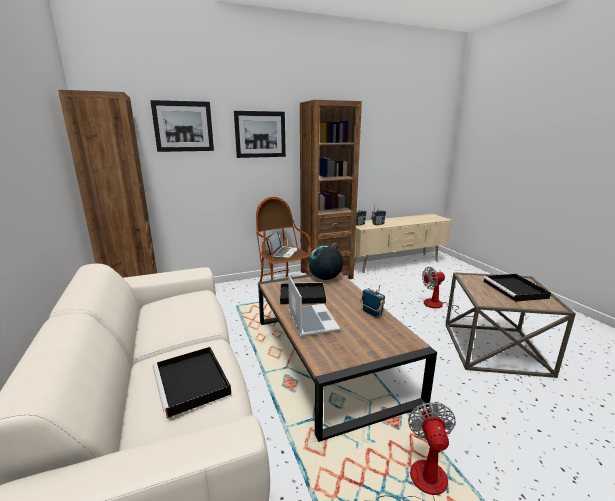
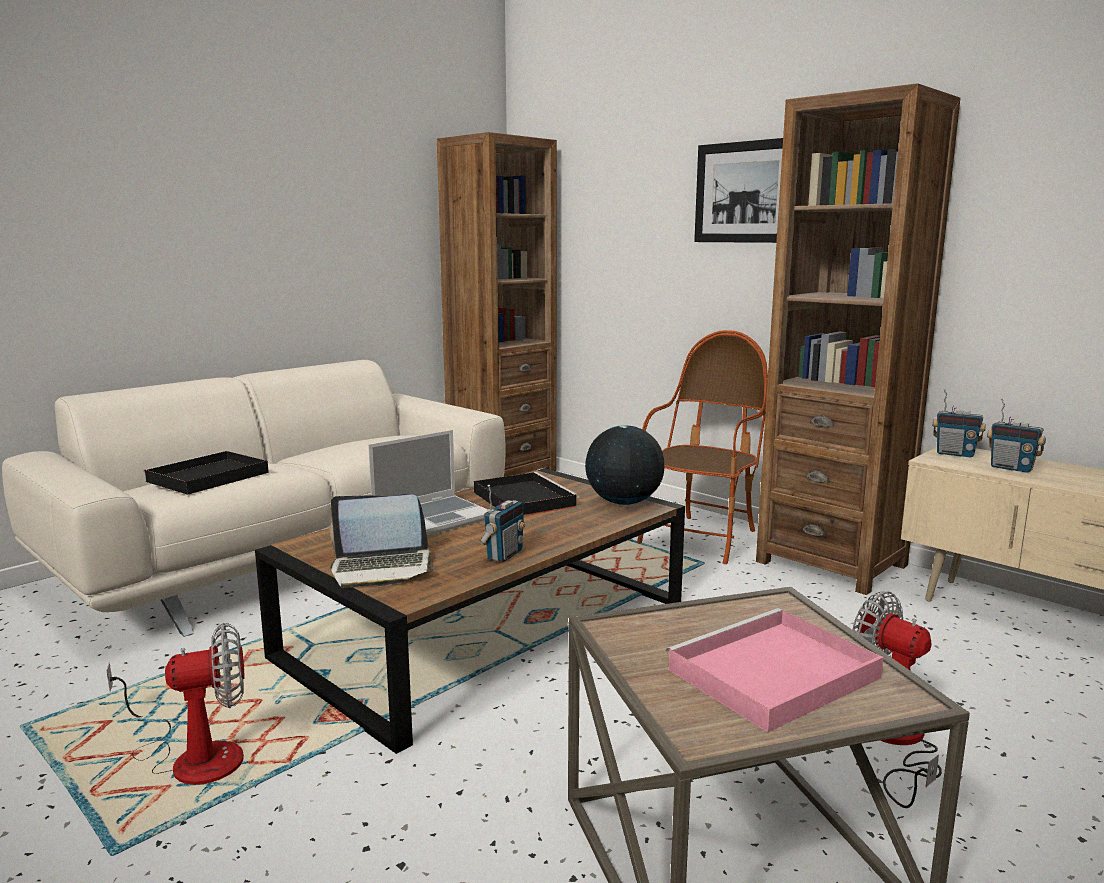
camera: 65 degrees right, 5 degrees down
(183, 126) = (621, 182): picture -> none
(283, 253) = (705, 457): laptop -> laptop (382, 568)
(515, 290) = (771, 675): black tray -> pink tray

